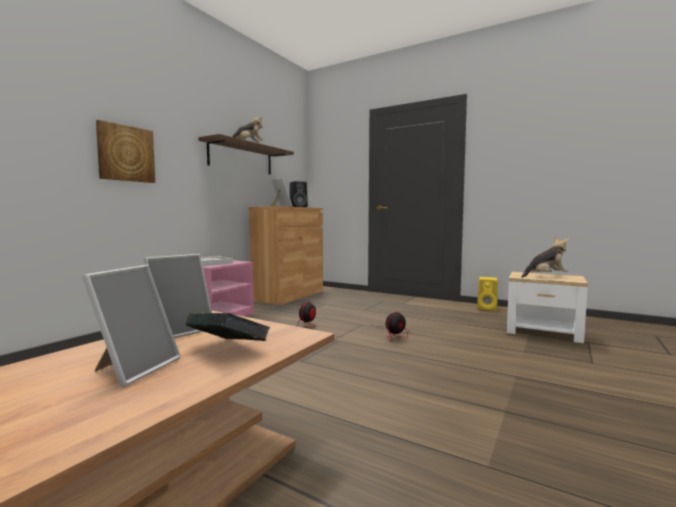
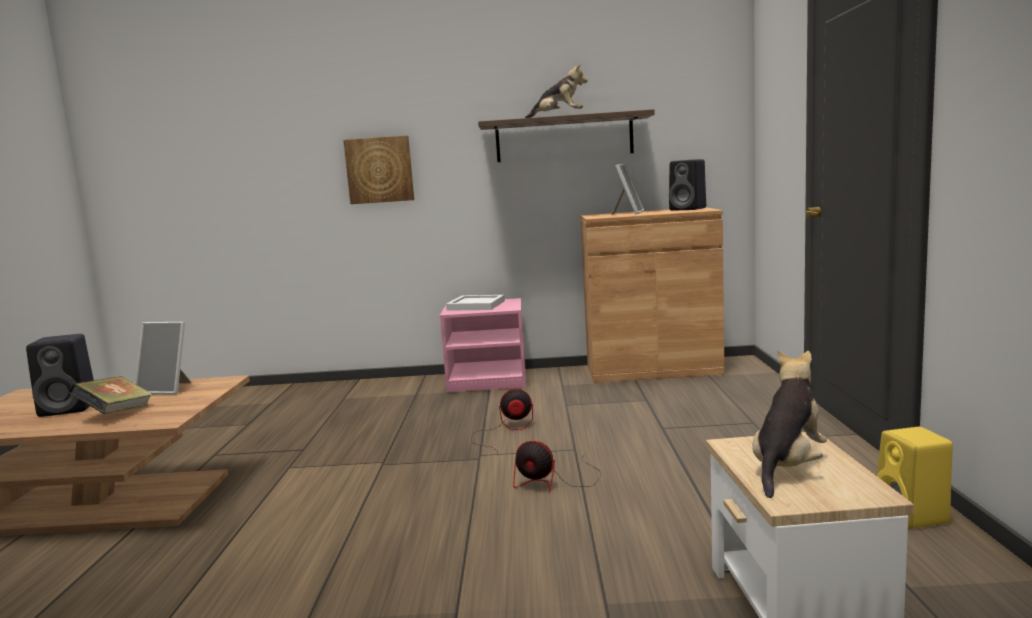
camera: 60 degrees right, 5 degrees up
(134, 369) = (70, 408): picture frame -> black speaker
(545, 276) = (787, 467): plush toy -> plush toy turned 105 degrees counterclockwise

